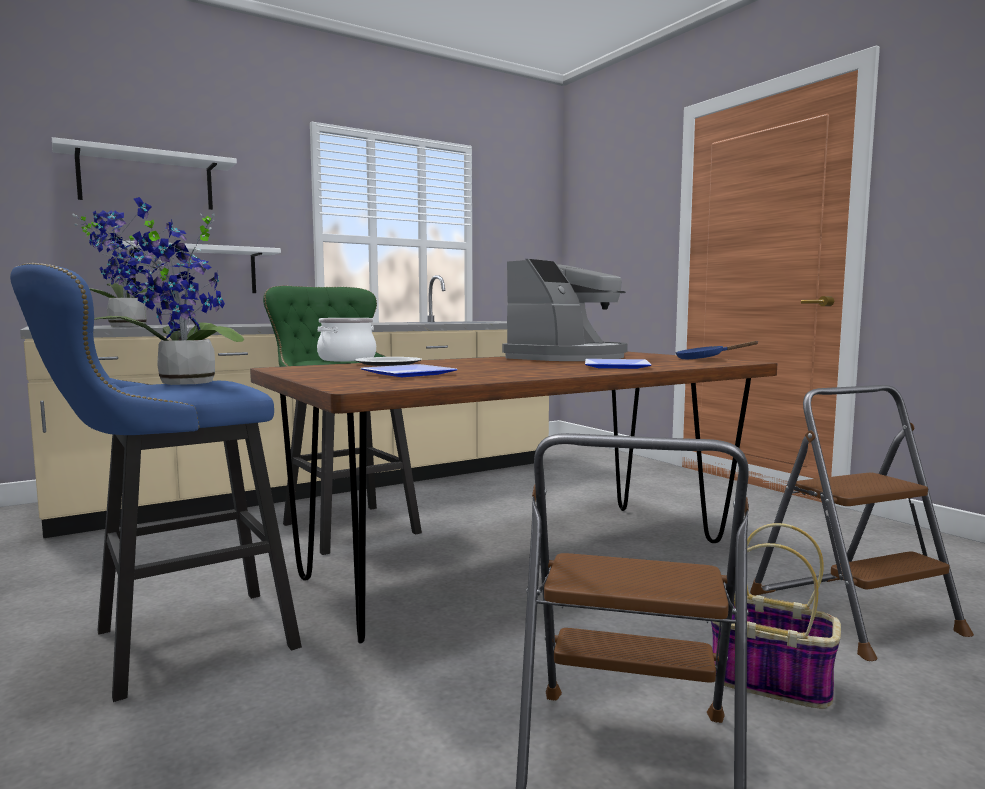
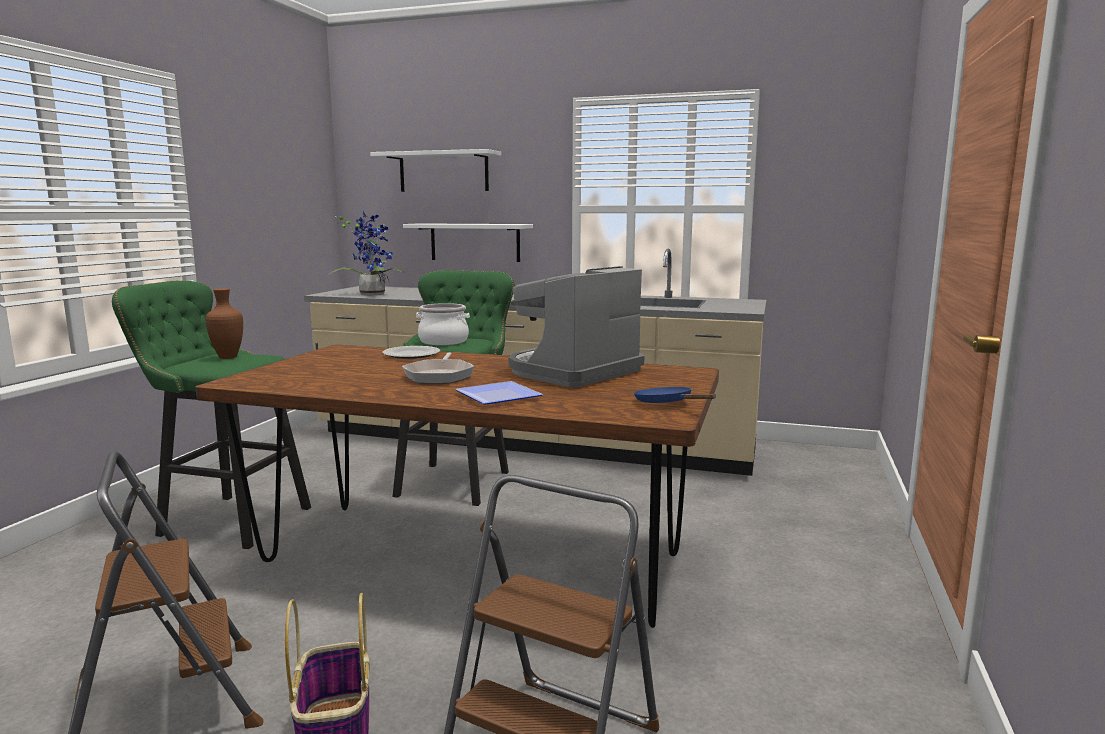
camera: 50 degrees right, 5 degrees up
(168, 646) = (223, 519): blue stool -> green stool
(181, 384) = (227, 357): potted plant -> brown vase
(405, 374) = (333, 372): plate -> none
(503, 366) = (439, 375): none -> frying pan
(567, 357) = (572, 372): coffee machine -> coffee machine turned 135 degrees clockwise

